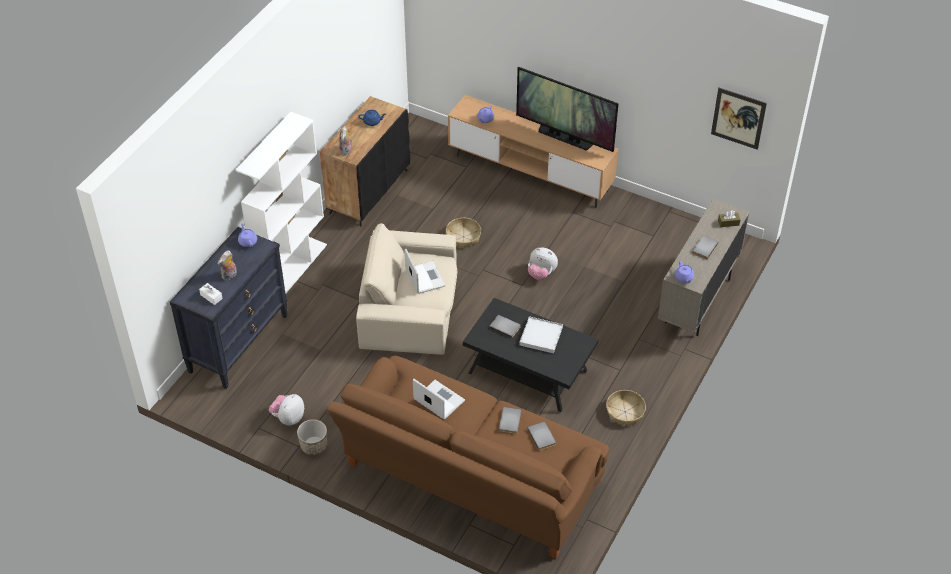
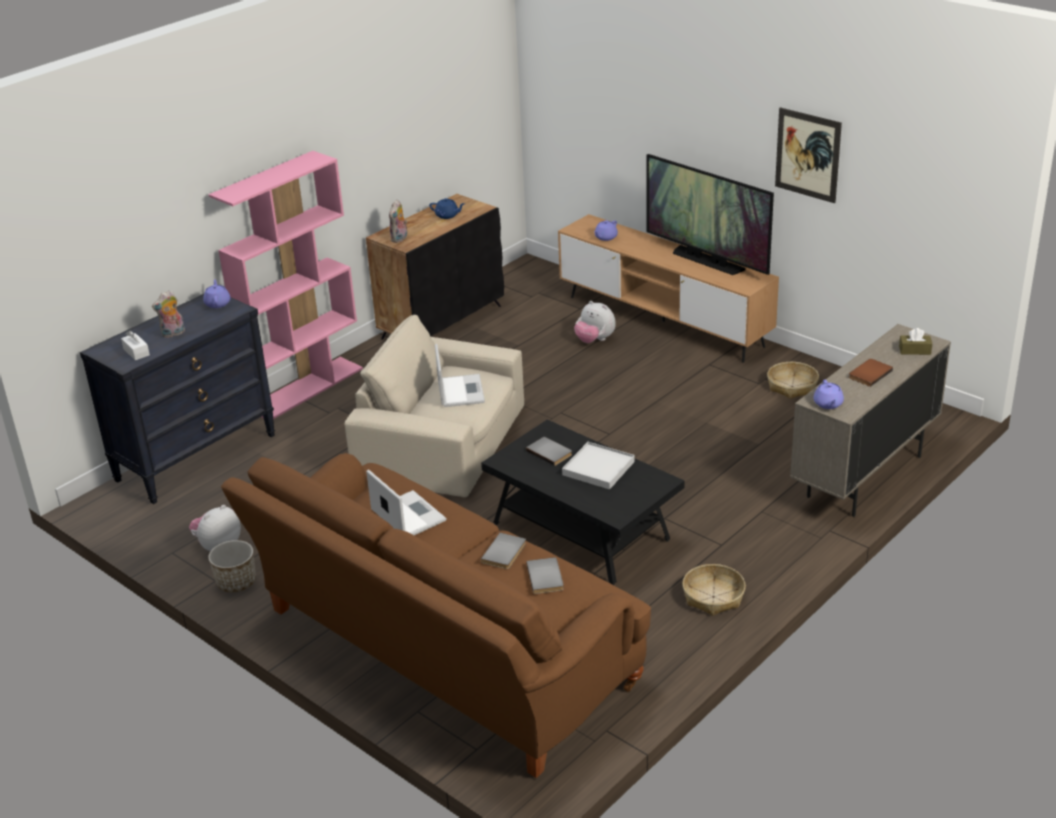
camera: 15 degrees right, 15 degrees down
(291, 268) = (306, 388): white bookcase -> pink bookcase
(463, 237) = (547, 376): basket -> basket (792, 386)
(541, 273) = (641, 424): plush toy -> plush toy (595, 340)
(703, 247) = (868, 374): grey book -> brown book
(738, 118) = (942, 207): picture -> picture (807, 155)

